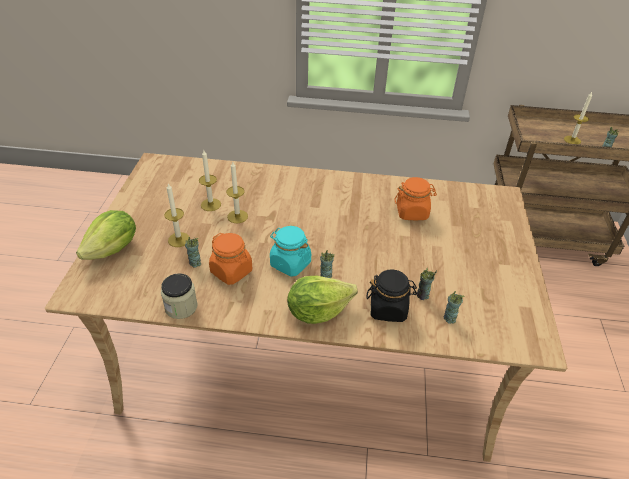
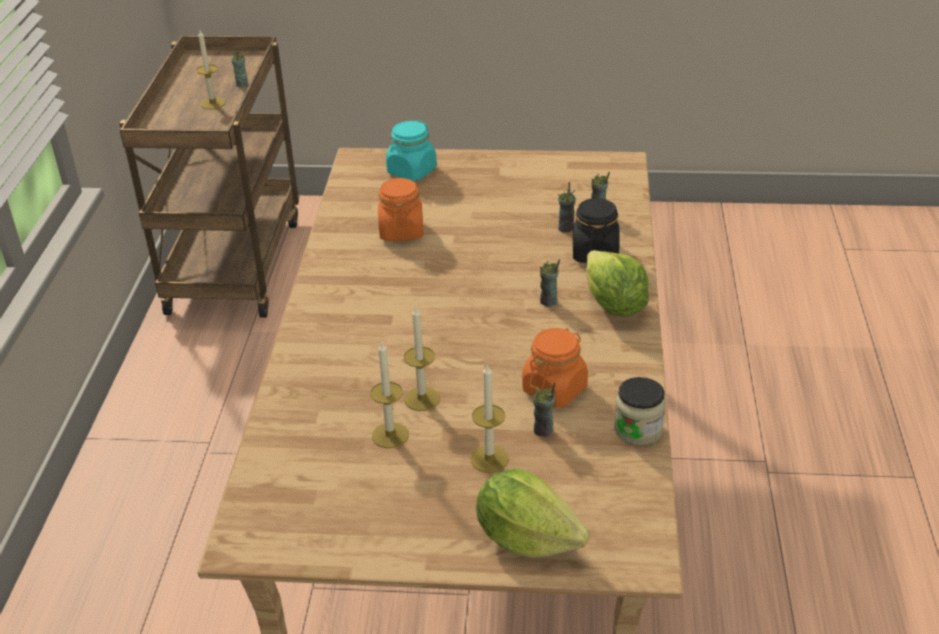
camera: 90 degrees left, 5 degrees down
(290, 263) = (527, 334): turquoise jar -> turquoise jar (411, 171)

